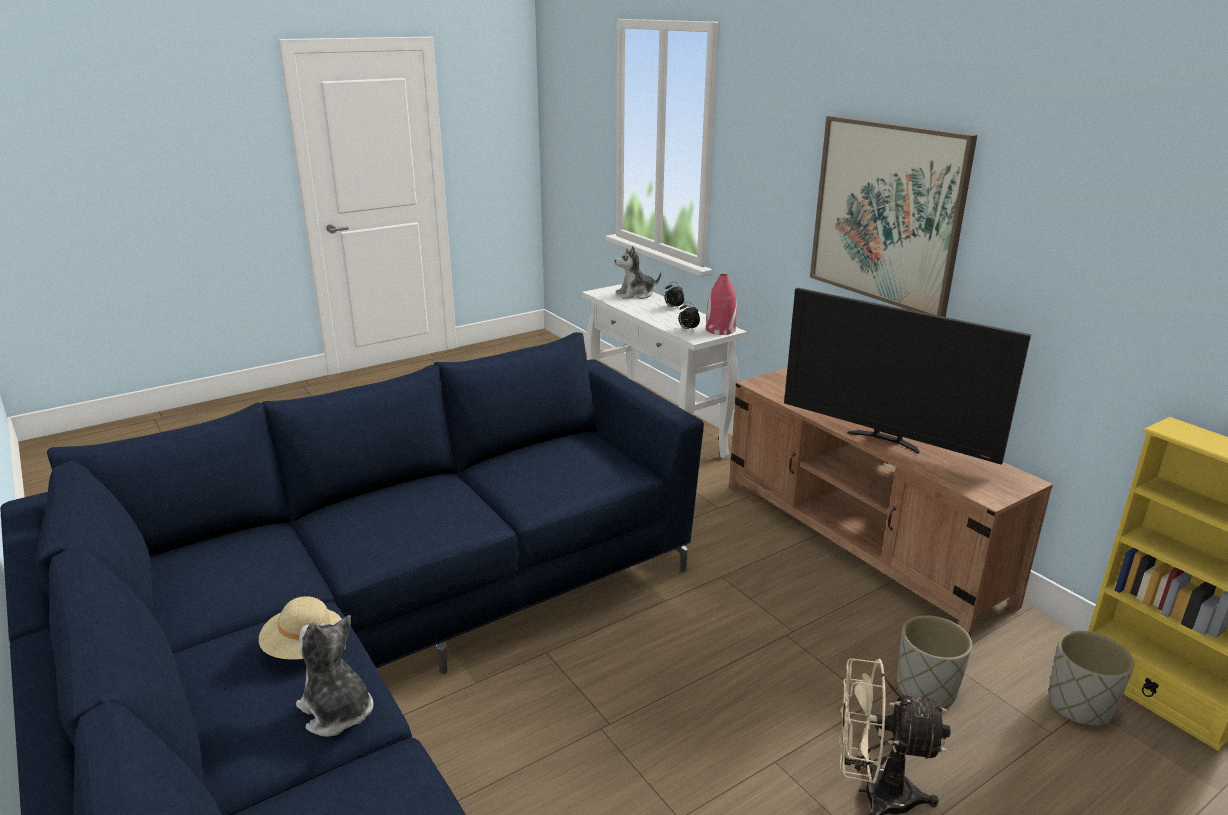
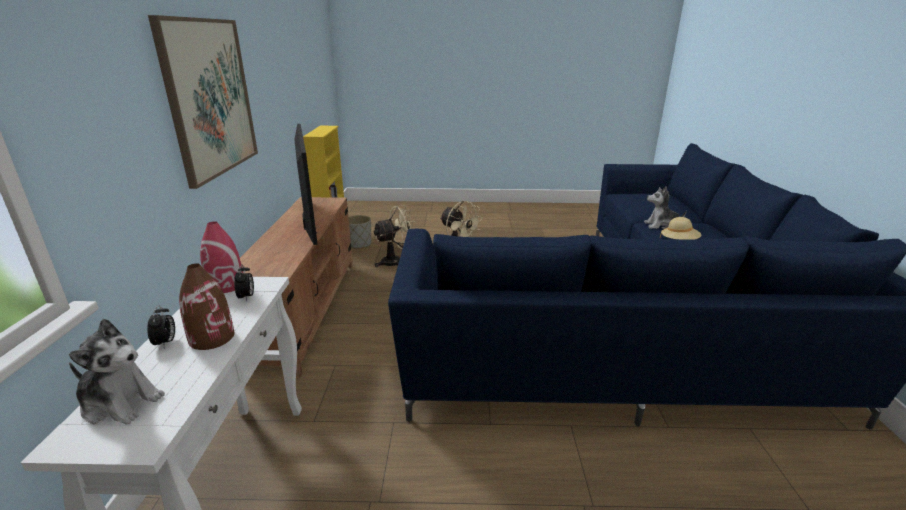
camera: 145 degrees left, 0 degrees up
(337, 712) = (661, 226): plush toy -> plush toy turned 105 degrees clockwise
(655, 314) = (212, 337): none -> brown vase
(926, 689) = (396, 262): grey planter -> beige fan

